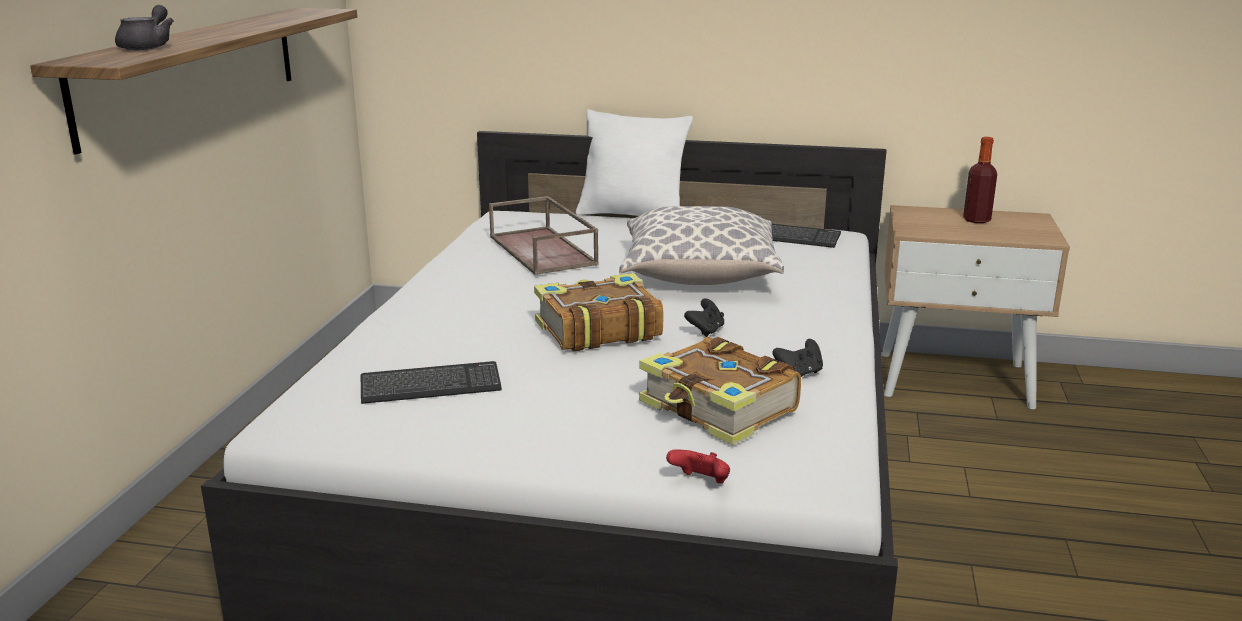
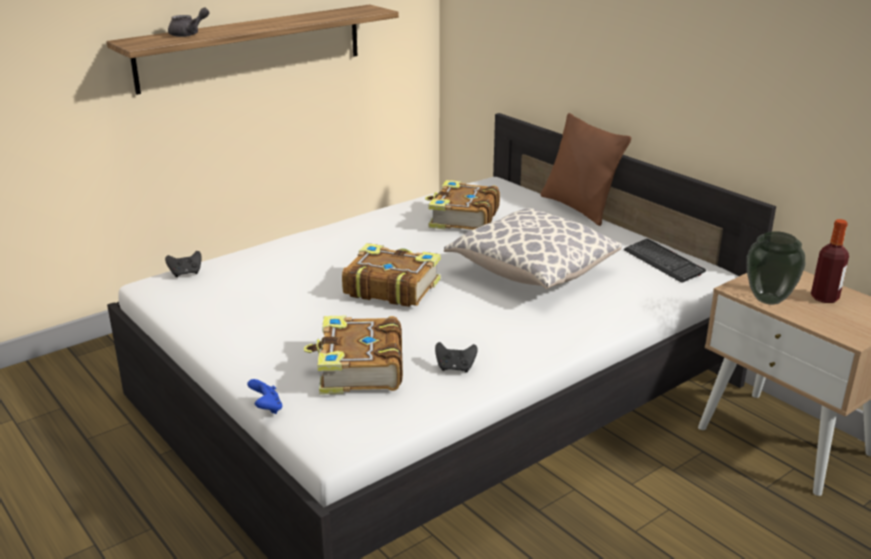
camera: 40 degrees right, 5 degrees up
(431, 386) = (246, 289): keyboard -> none
(544, 250) = (462, 218): brown tray -> book
(632, 216) = (579, 208): white pillow -> brown pillow
(700, 483) = (266, 408): red game controller -> blue game controller
(705, 331) = (456, 314): black game controller -> black game controller (186, 273)
(947, 232) = (768, 300): none -> vase

